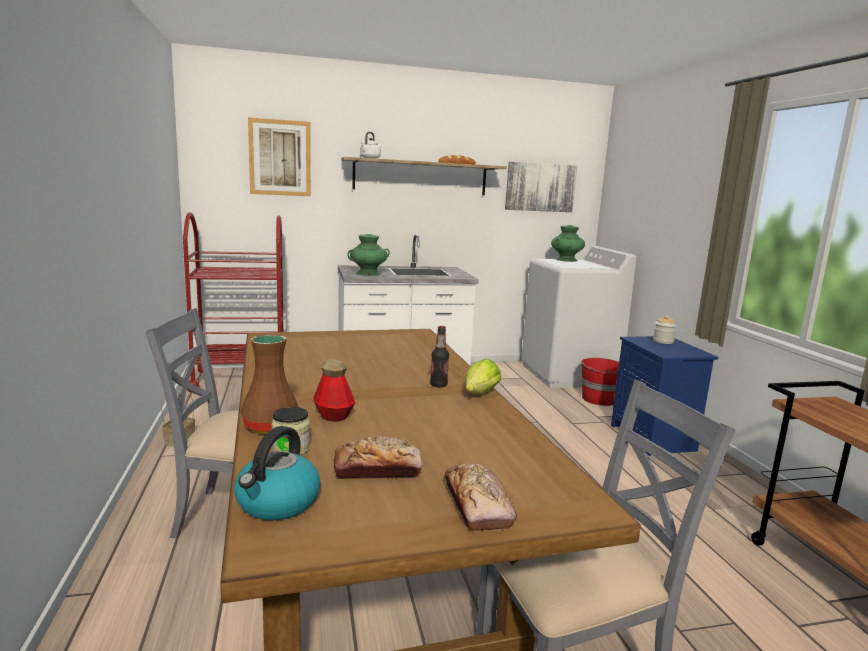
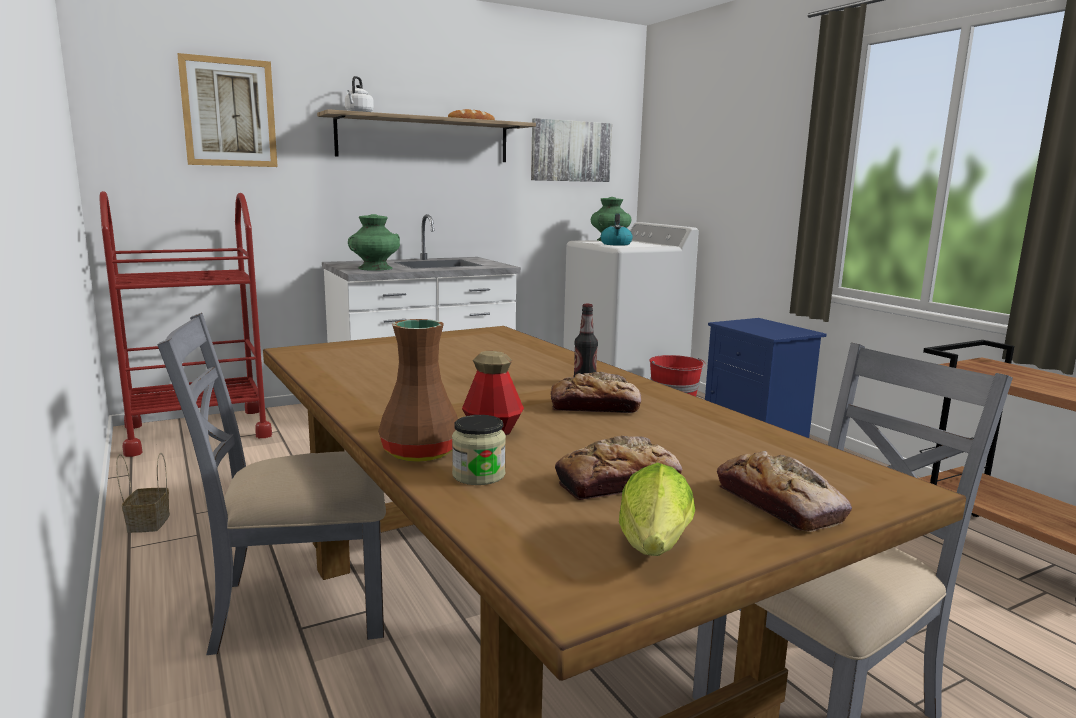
camera: 15 degrees left, 0 degrees up
(277, 503) = (532, 540): kettle -> kettle (616, 244)
(426, 406) = (594, 407): none -> bread
(479, 395) = (644, 389): lettuce -> lettuce (653, 551)
(663, 341) = (757, 323): jar -> none

